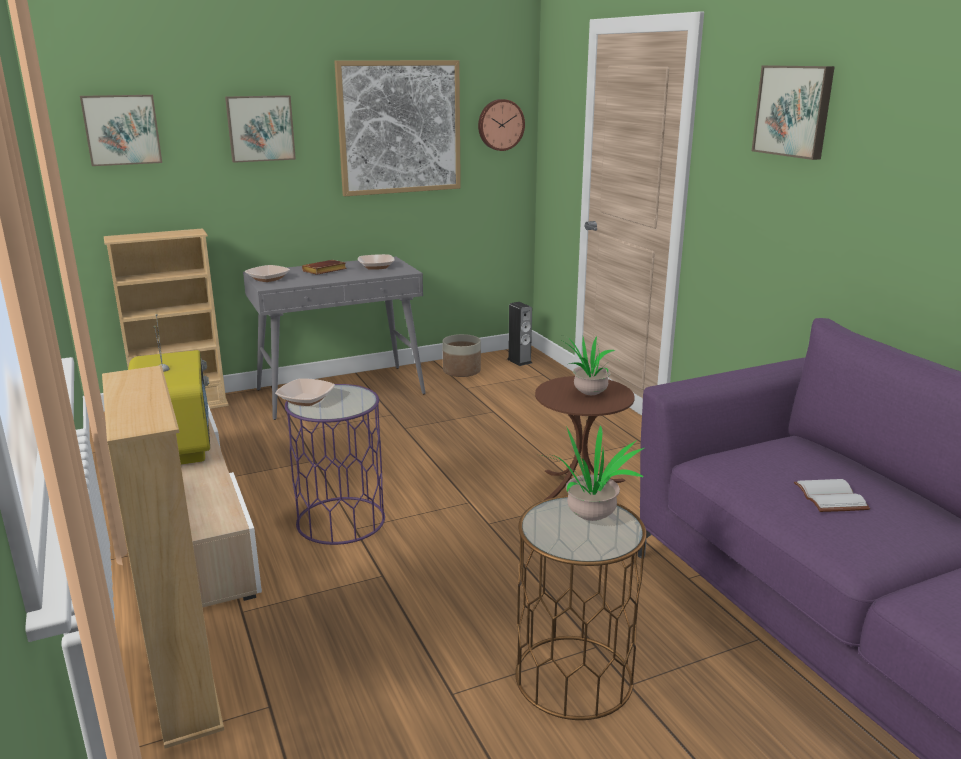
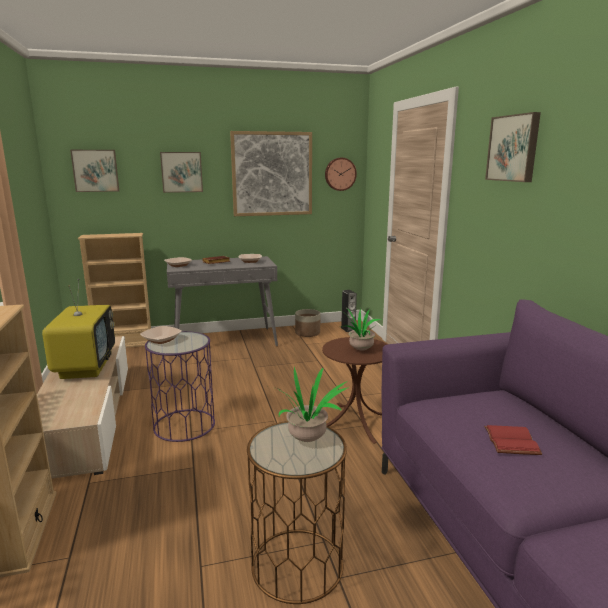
camera: 10 degrees right, 5 degrees down
(832, 498) = (513, 442): white book -> red book

